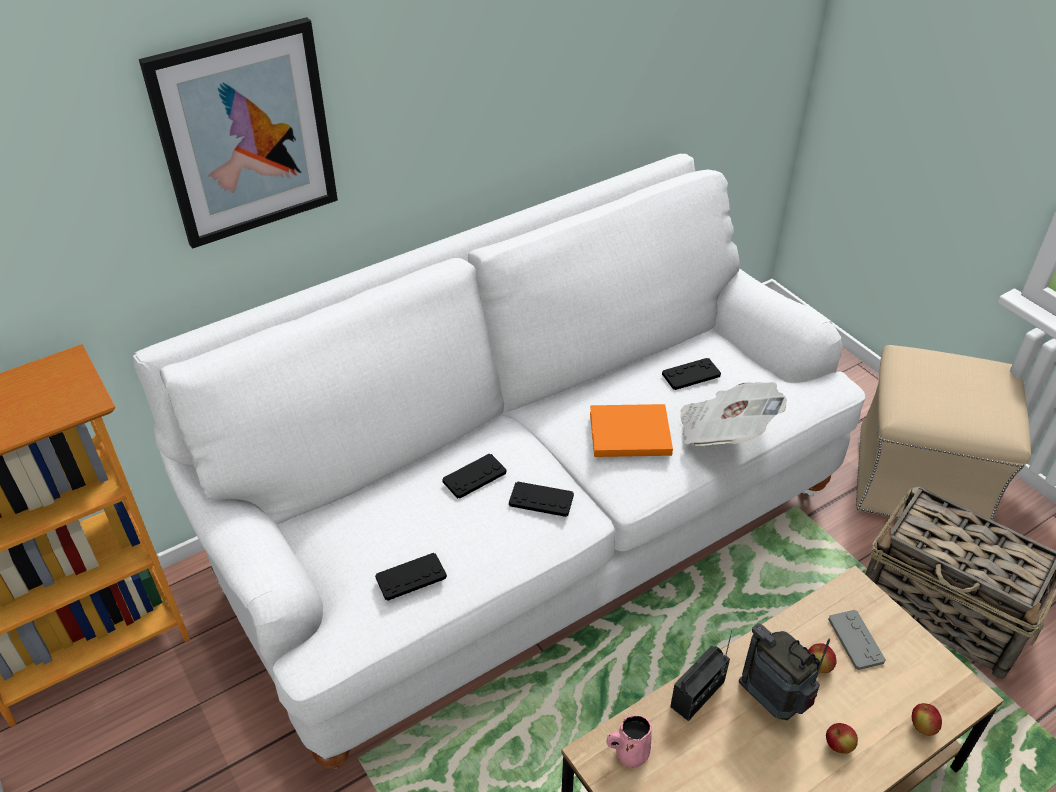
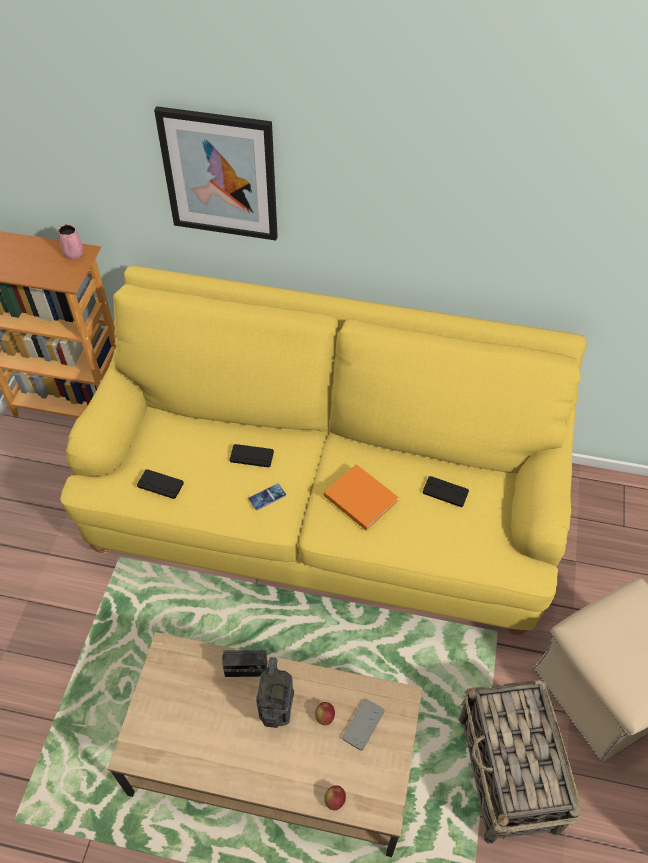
camera: 45 degrees right, 10 degrees up
(527, 532) = (323, 512): white sofa -> yellow sofa
(541, 500) = (267, 497): black game controller -> phone
(629, 753) = (180, 664): pink mug -> pink mug (73, 253)
(724, 432) = (415, 542): newspaper -> none
(838, 745) = (279, 763): apple -> none

